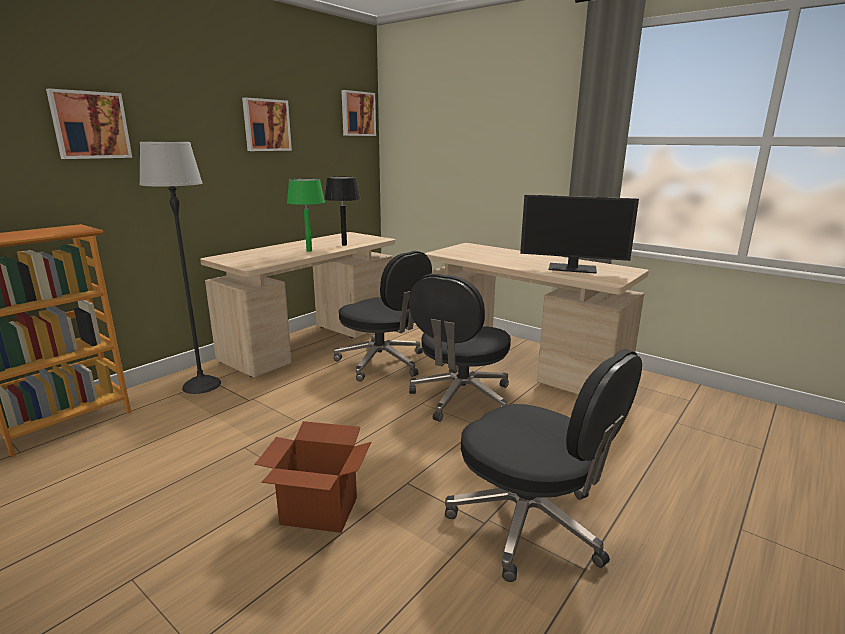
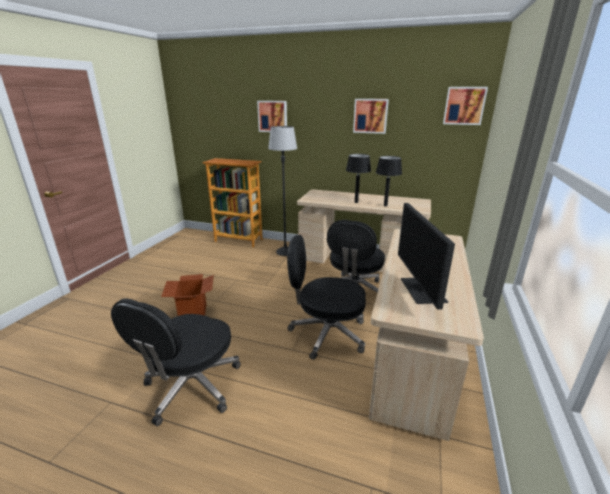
camera: 70 degrees right, 5 degrees up
(309, 251) = (356, 202): green table lamp -> black table lamp

